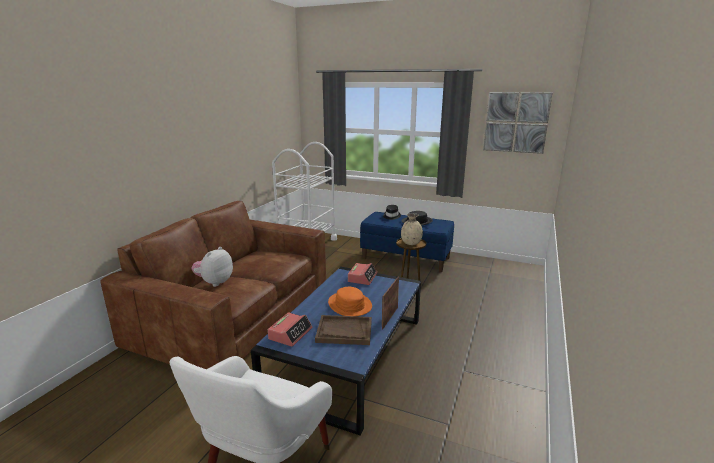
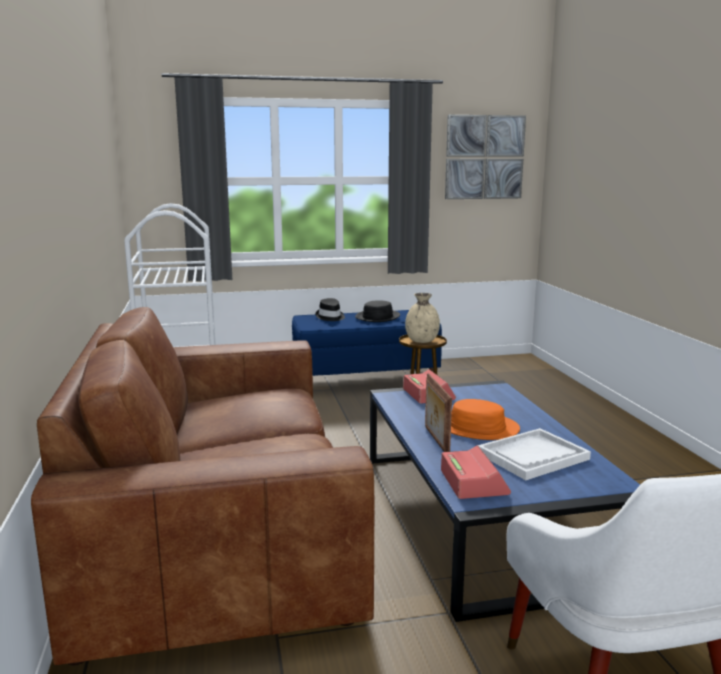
camera: 35 degrees left, 5 degrees down
(214, 282) = (225, 456): plush toy -> none
(344, 331) = (532, 456): brown tray -> white tray
(389, 317) = (550, 425): picture frame -> picture frame (435, 441)

